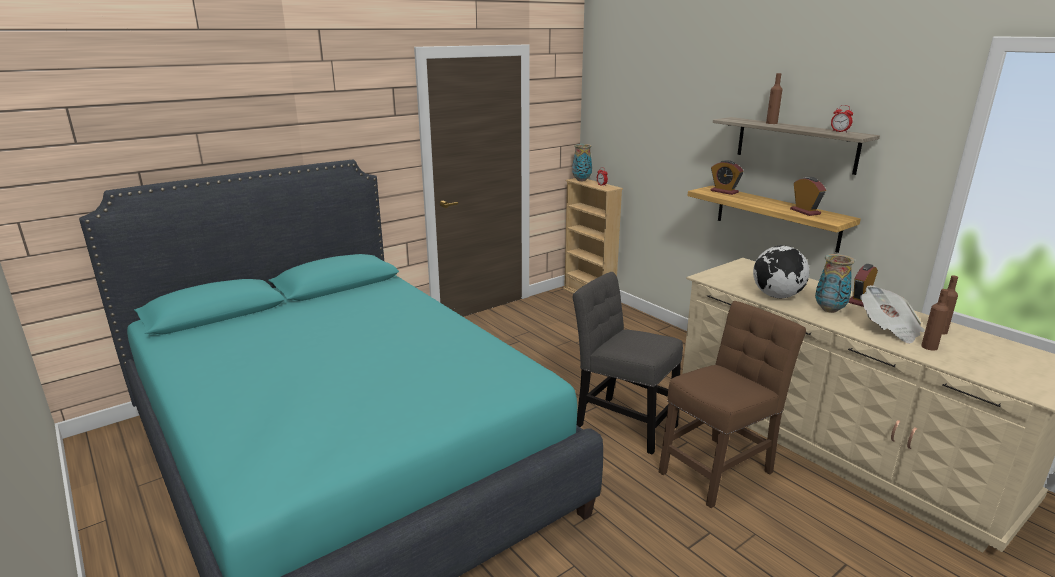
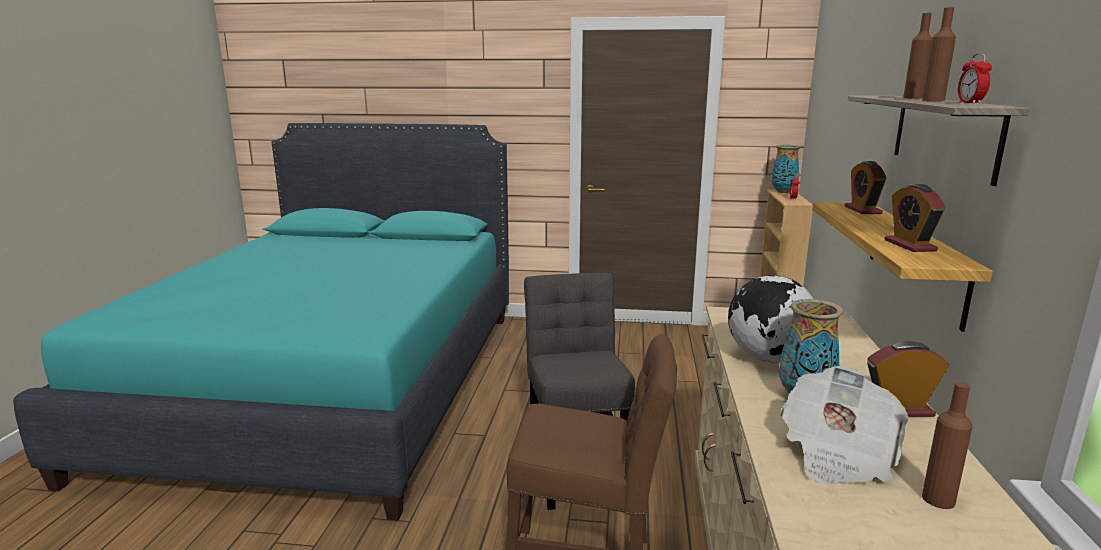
camera: 45 degrees right, 5 degrees down
(805, 212) = (909, 245): alarm clock -> alarm clock turned 150 degrees clockwise
(929, 347) = (843, 503): brown bottle -> brown bottle (933, 100)

